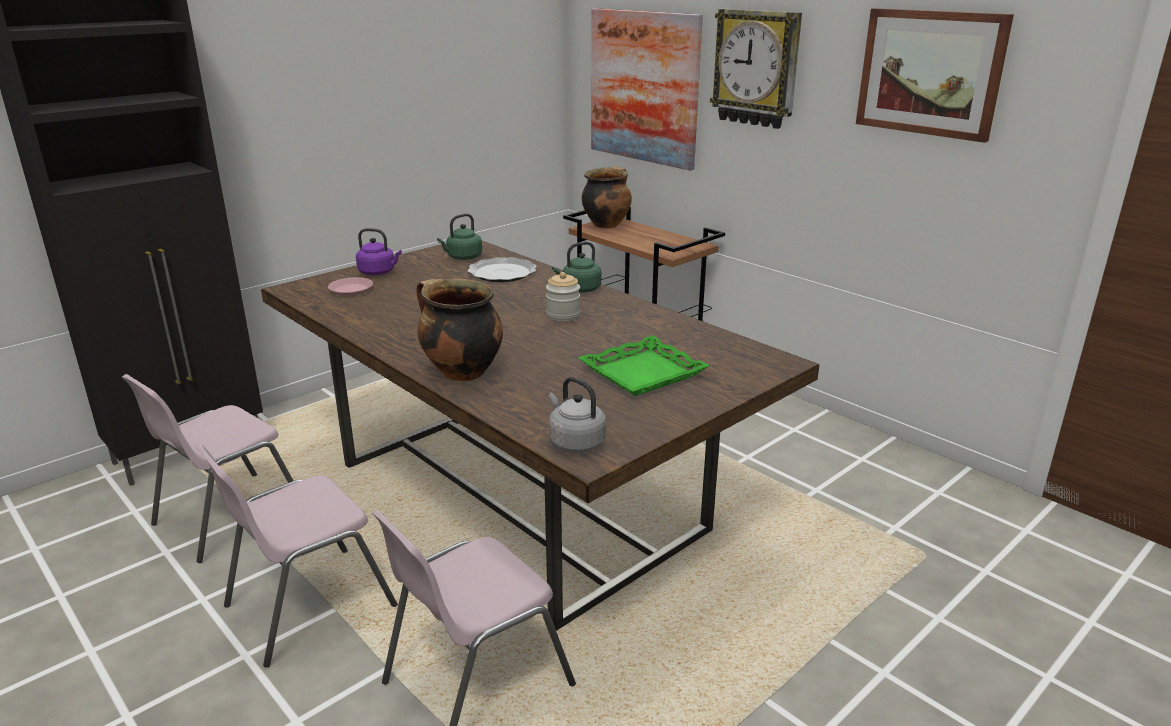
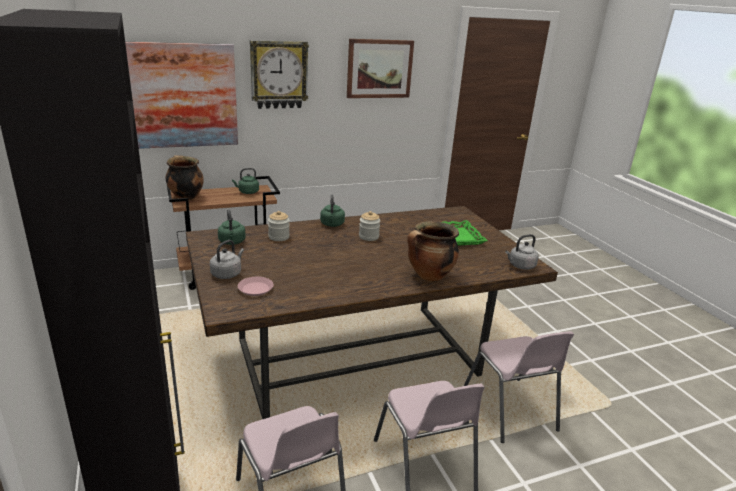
camera: 70 degrees left, 0 degrees up
(379, 272) = (227, 274): purple kettle -> grey kettle
(502, 273) = (279, 237): plate -> jar
(671, 243) = (247, 192): none -> green kettle

